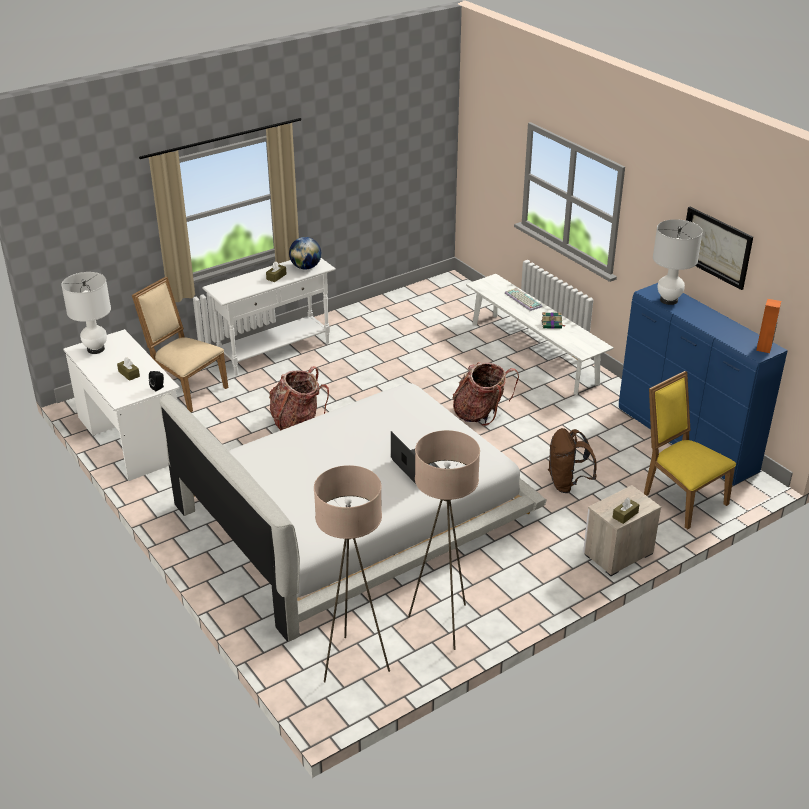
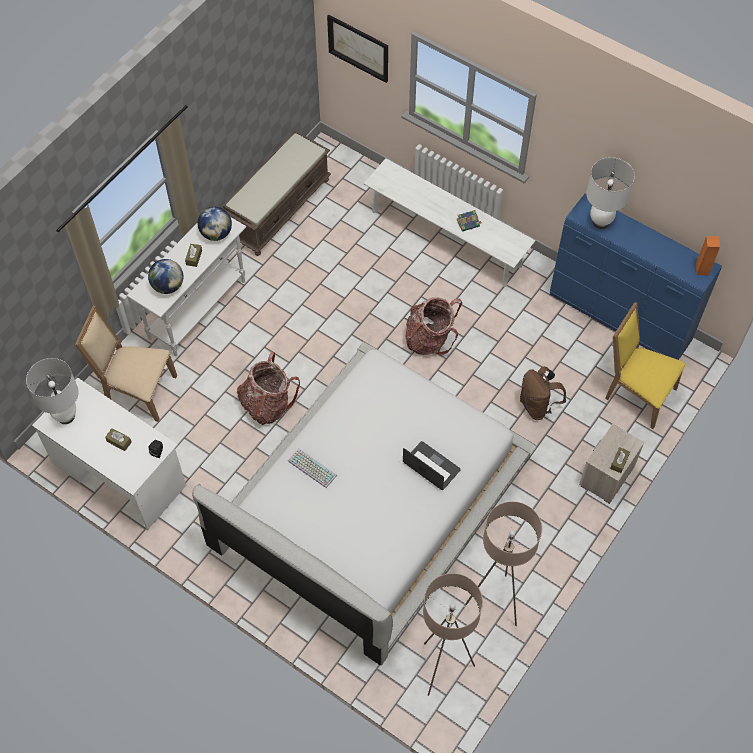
camera: 20 degrees left, 25 degrees up
(241, 288) = (168, 286): none -> globe
(388, 305) = (279, 208): none -> brown bench
(522, 300) = (426, 193): keyboard -> keyboard (311, 468)
(716, 247) = (645, 178): picture -> picture (358, 48)

